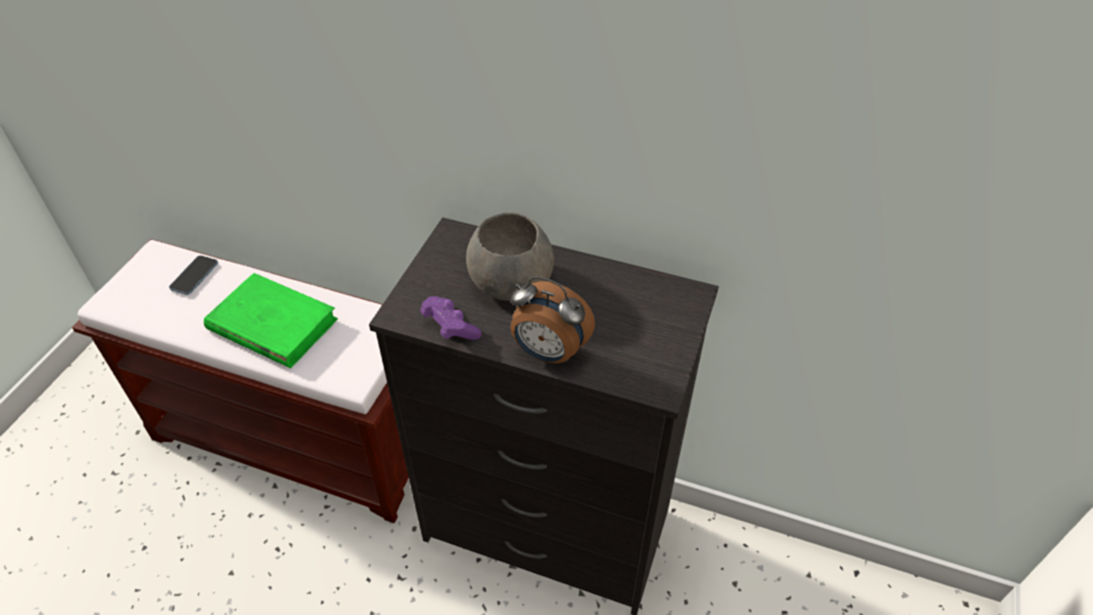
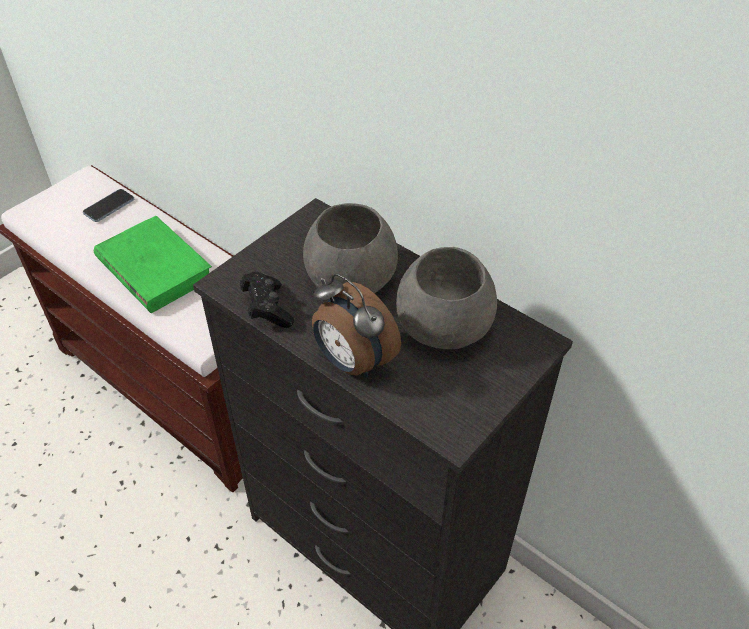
camera: 20 degrees right, 0 degrees up
(450, 327) = (267, 309): purple game controller -> black game controller
(609, 299) = (444, 324): none -> grey bowl

